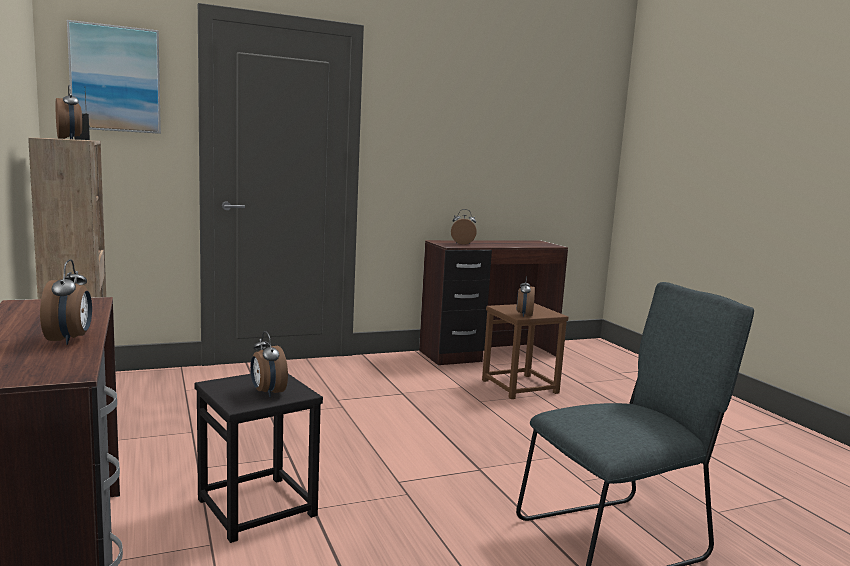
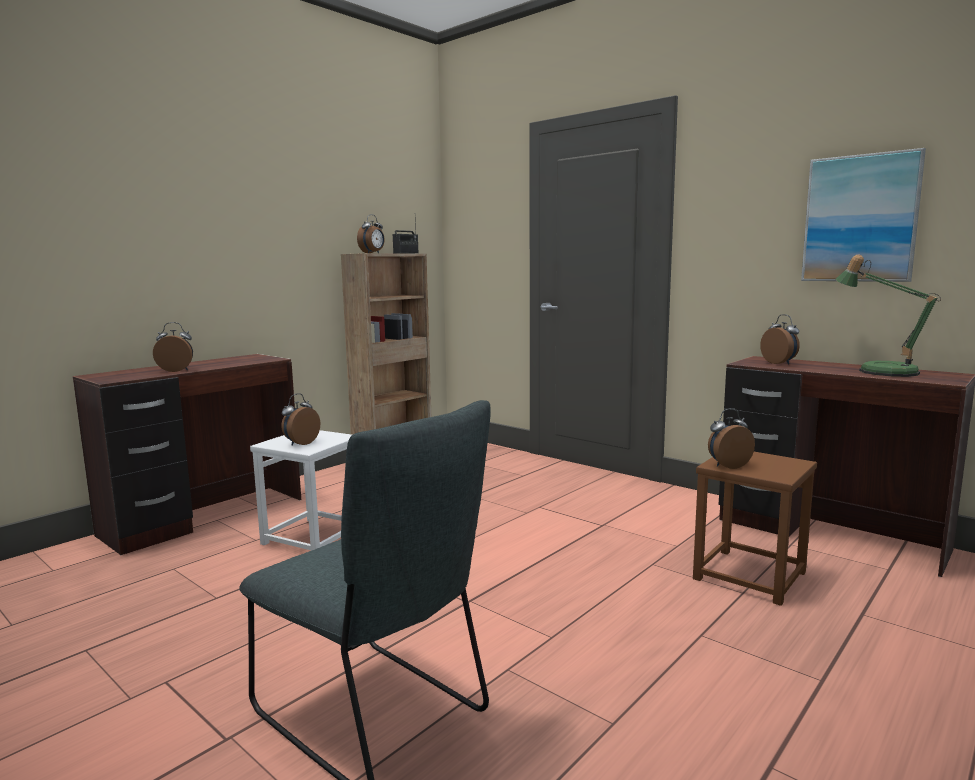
camera: 65 degrees right, 0 degrees up
(70, 340) = (176, 370): alarm clock -> alarm clock turned 150 degrees counterclockwise
(115, 79) = (479, 203): picture -> picture (860, 219)
(258, 507) = (313, 537): black stool -> white stool
(513, 243) = (879, 371): none -> table lamp

